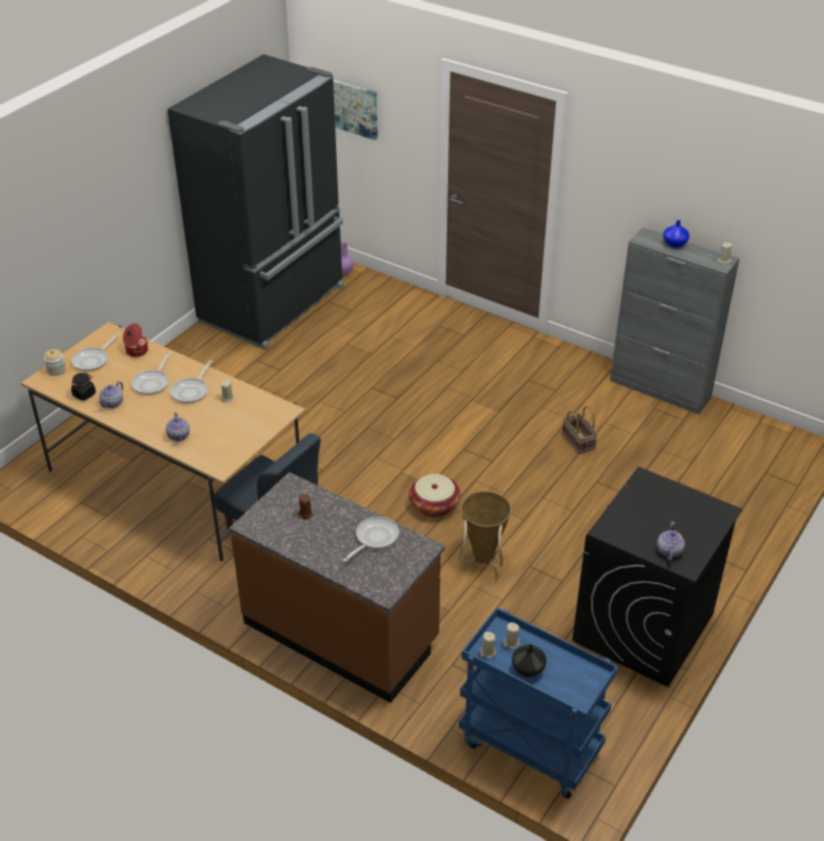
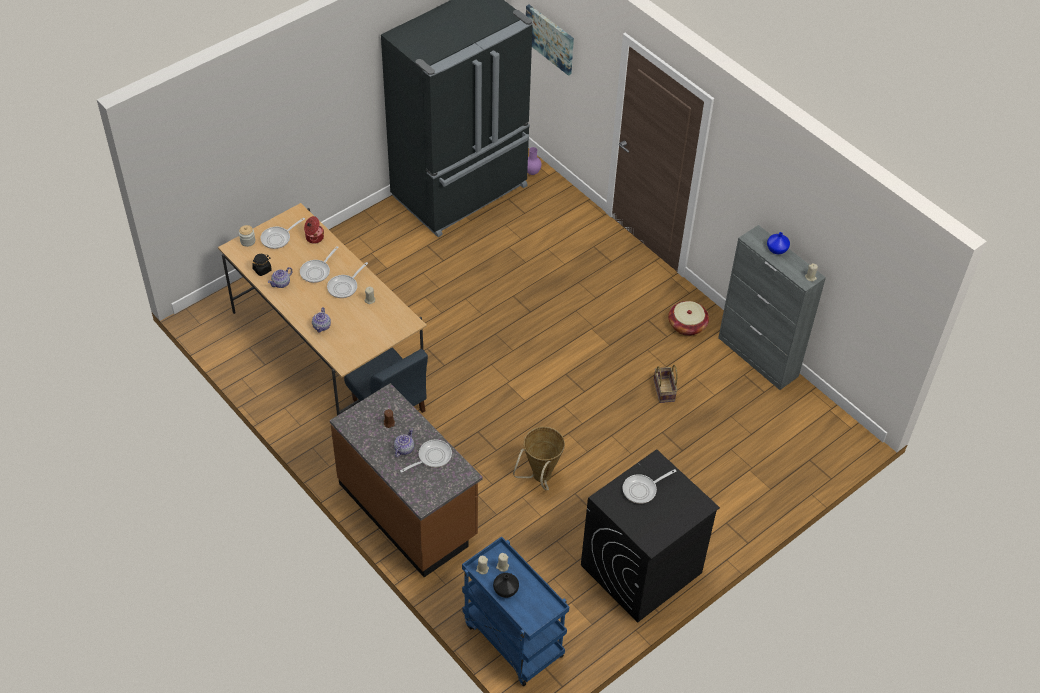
camera: 15 degrees right, 10 degrees up
(434, 505) = (521, 420): basket -> basket (687, 325)
(645, 511) = (642, 490): none -> frying pan
(669, 551) = (643, 528): teapot -> teapot (403, 449)

